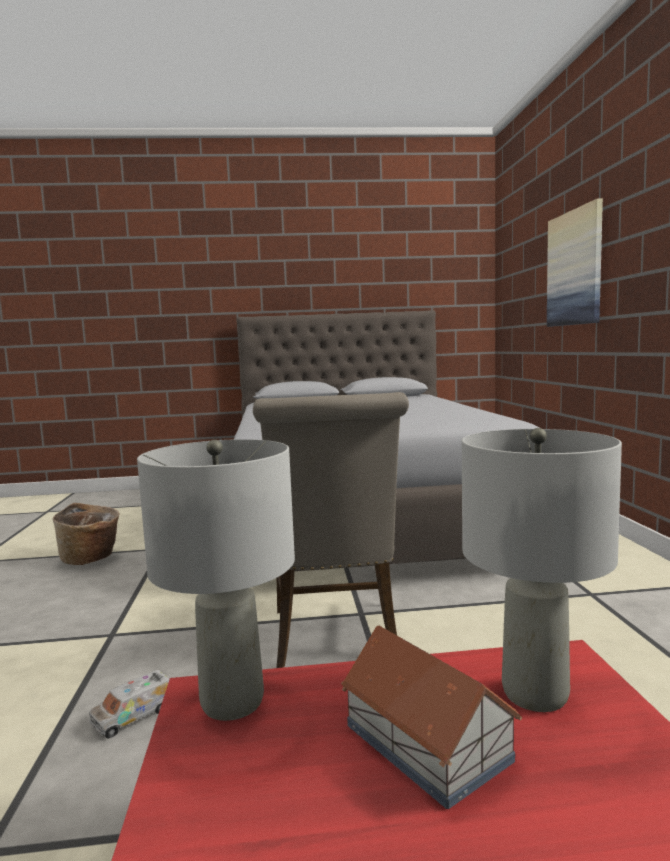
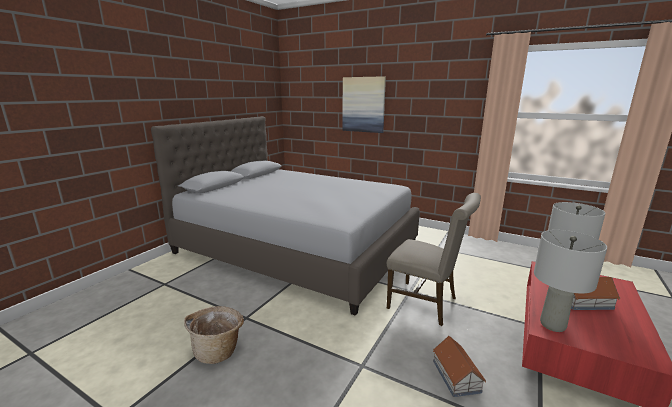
camera: 55 degrees left, 10 degrees up
(134, 715) = (456, 375): toy truck -> toy house

